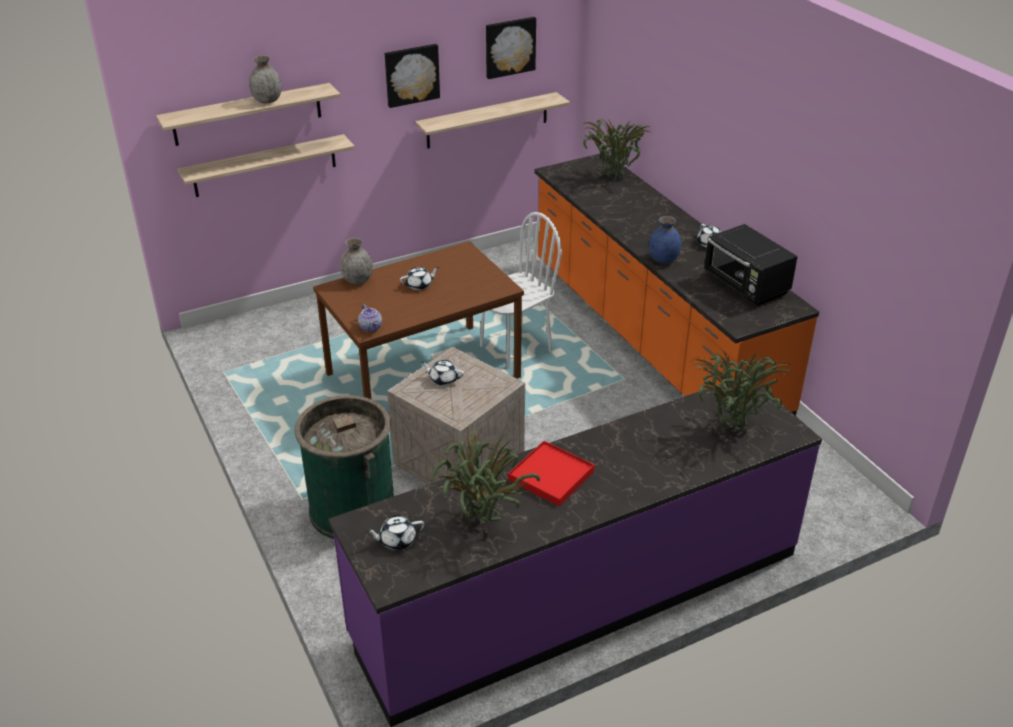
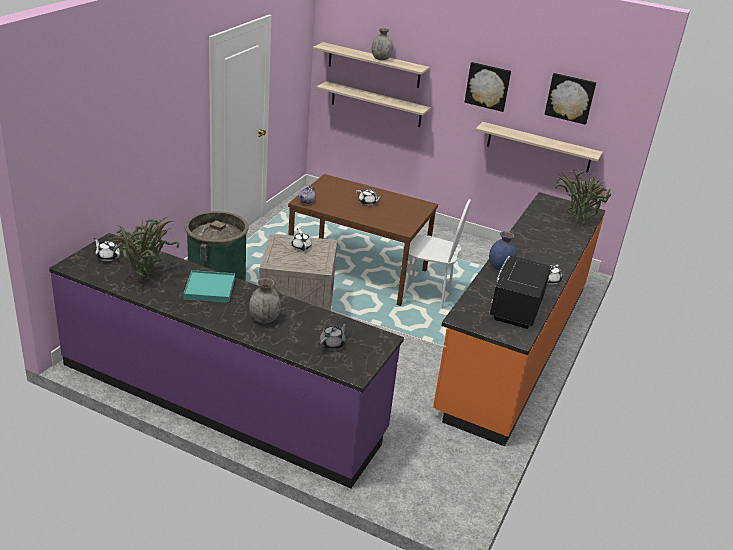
camera: 50 degrees right, 5 degrees down
(357, 280) = (346, 183): grey vase -> grey vase (264, 319)
(551, 476) = (210, 289): red tray -> turquoise tray
(731, 427) = (332, 344): potted plant -> grey teapot

